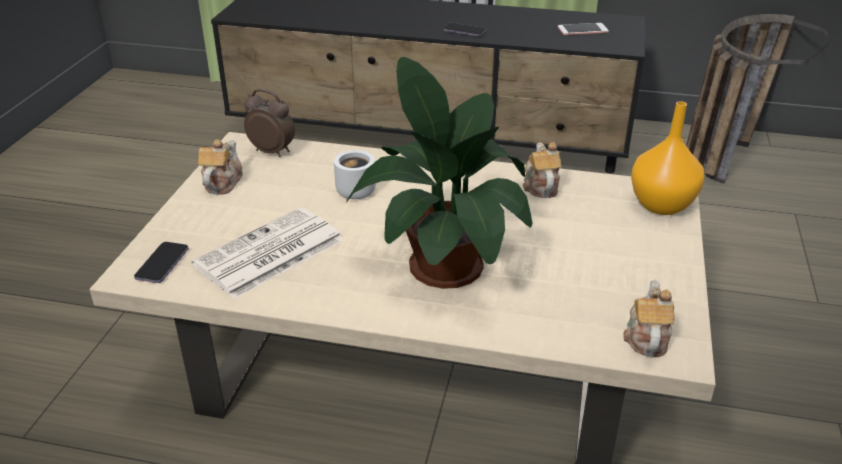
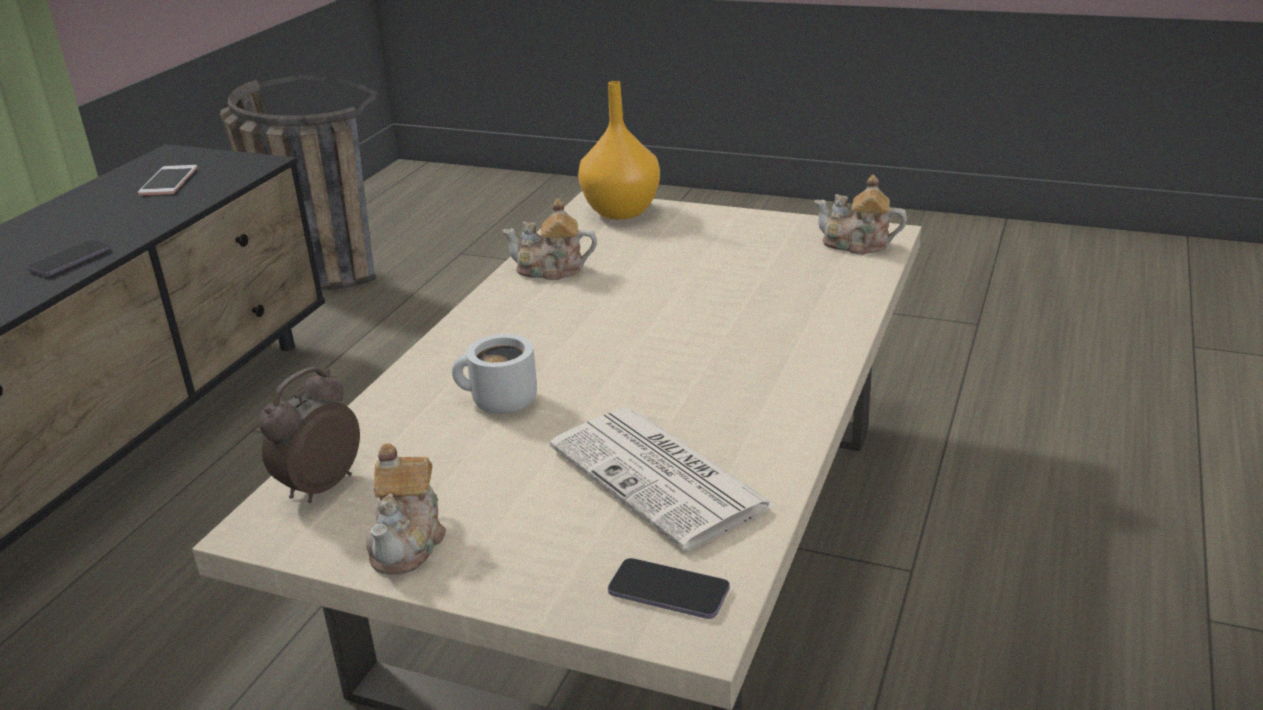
camera: 80 degrees left, 5 degrees down
(222, 183) = (409, 541): teapot -> teapot turned 105 degrees counterclockwise
(443, 261) = (707, 340): potted plant -> none

